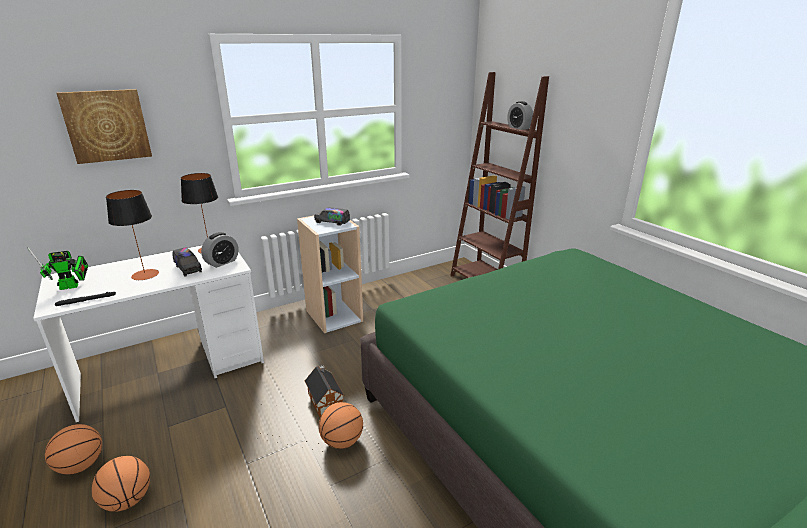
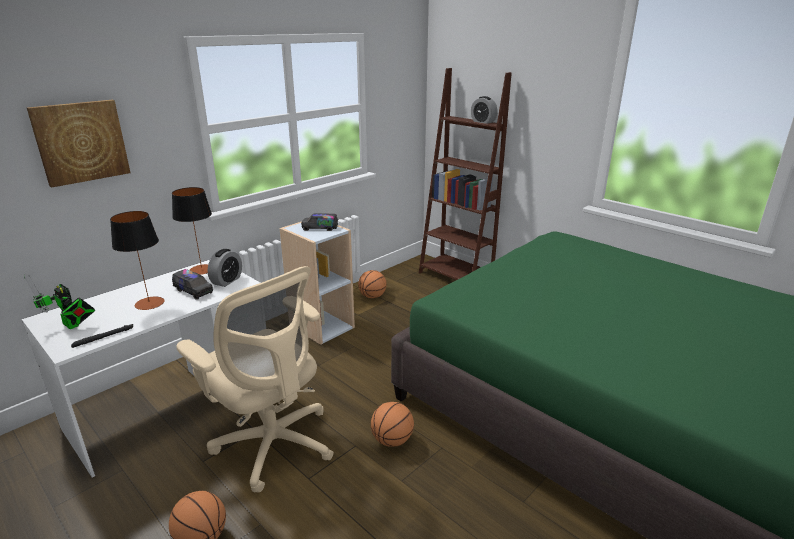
camera: 15 degrees left, 0 degrees up
(72, 286) = (72, 326): toy robot -> toy robot turned 75 degrees clockwise
(81, 465) = (126, 518): basketball -> basketball (372, 296)
(231, 418) = (268, 441): none -> beige office chair
(325, 400) = (355, 406): toy house -> none

